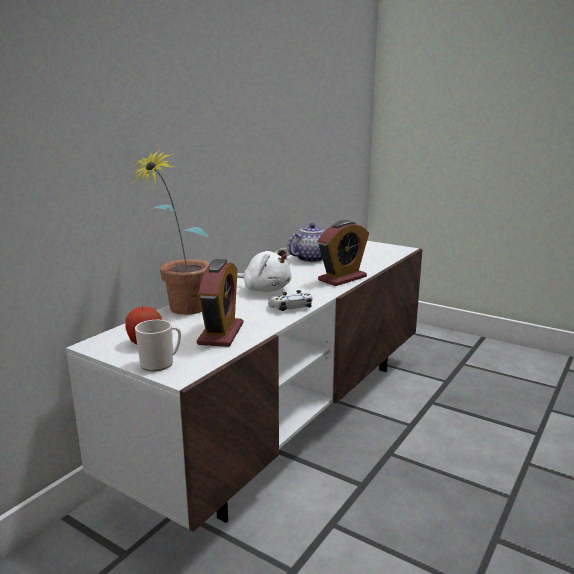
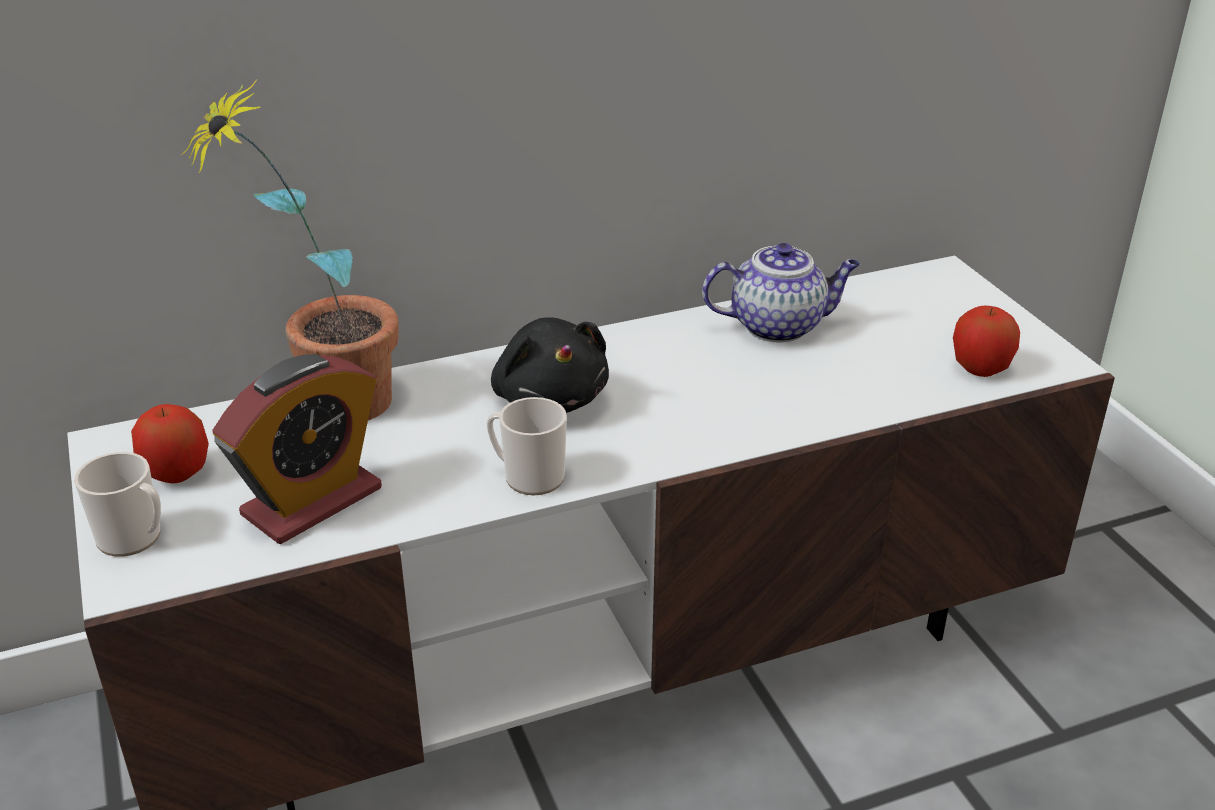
camera: 35 degrees right, 15 degrees up
(265, 289) = (550, 398): white plush toy -> black plush toy
(291, 307) = (528, 476): white game controller -> mug
(342, 278) = (754, 422): alarm clock -> none
(385, 254) = (980, 368): none -> apple

